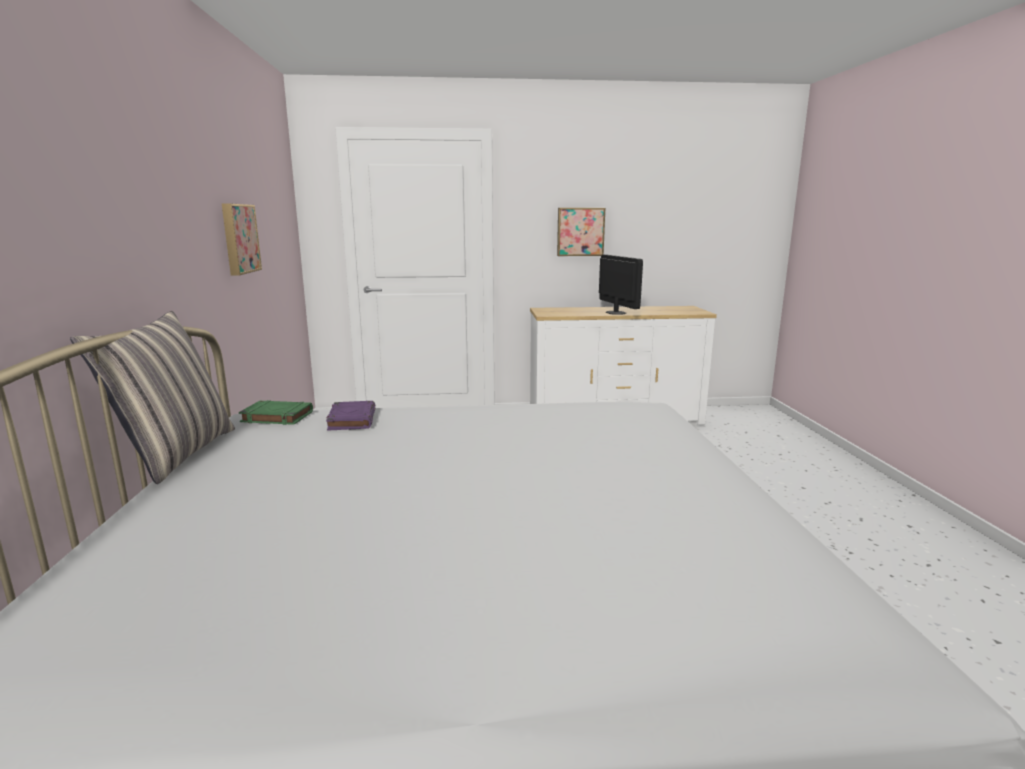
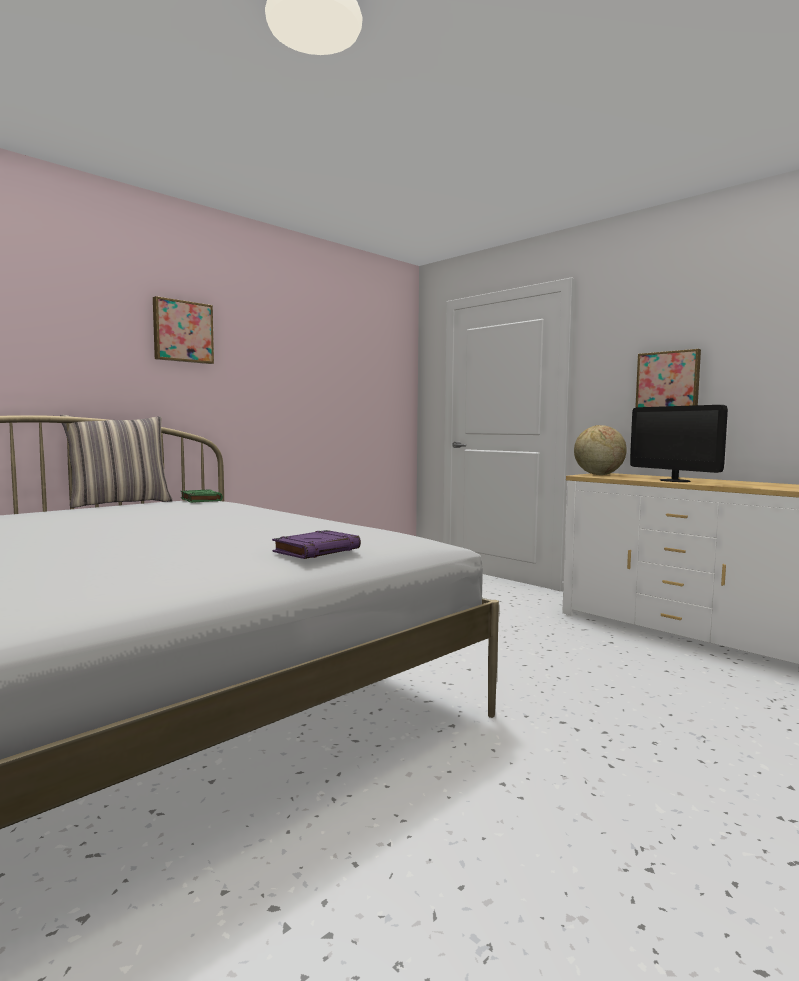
camera: 50 degrees right, 10 degrees down
(238, 238) = (295, 386): picture -> picture (182, 331)
(352, 420) = (218, 506): purple book -> purple book (317, 550)
(549, 312) = (598, 475): none -> globe
(616, 312) = (674, 480): monitor -> monitor turned 120 degrees clockwise

